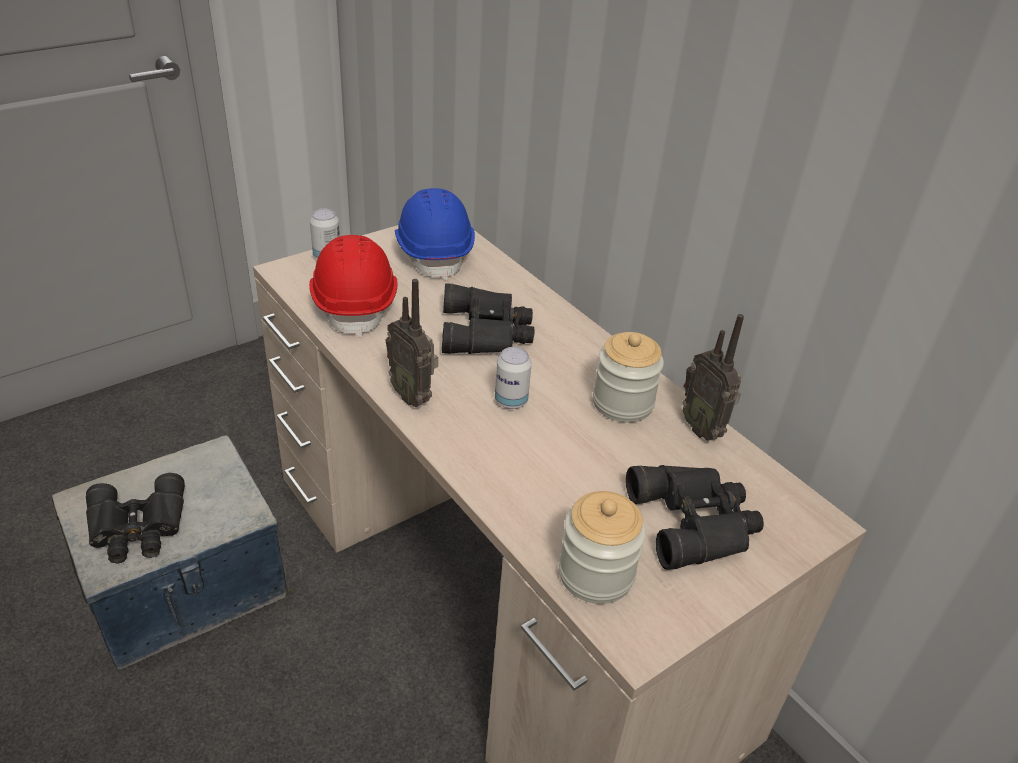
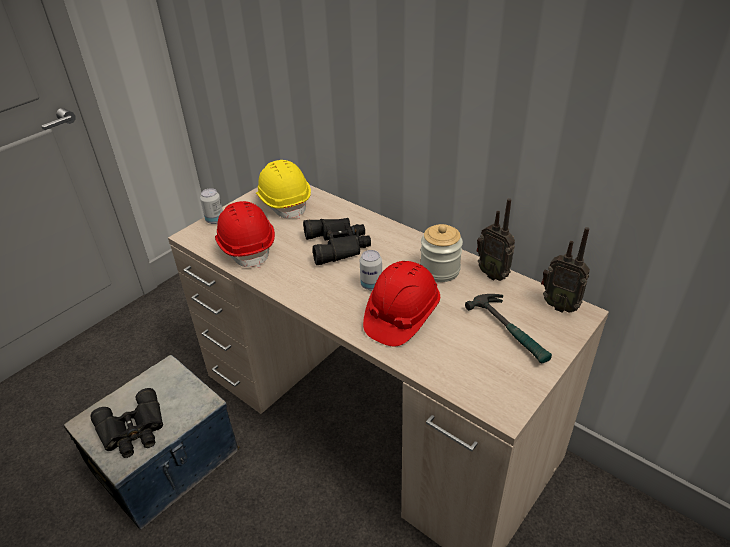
camera: 10 degrees left, 0 degrees up
(413, 396) = (309, 296): radio -> radio (559, 305)
(434, 252) = (284, 202): blue hard hat -> yellow hard hat
(536, 457) = (401, 316): none -> red hard hat
(596, 574) = (465, 377): jar -> none
(696, 521) = (511, 331): black binoculars -> hammer

